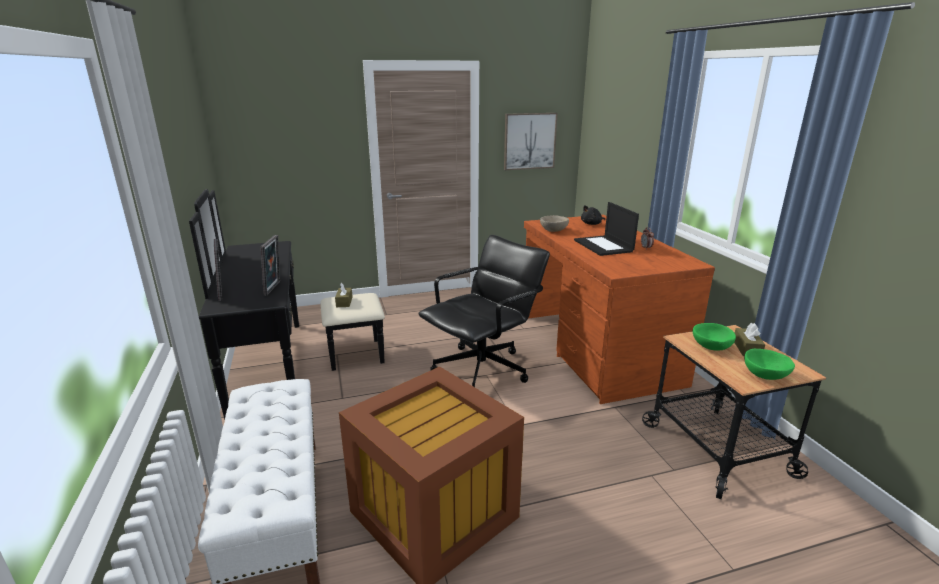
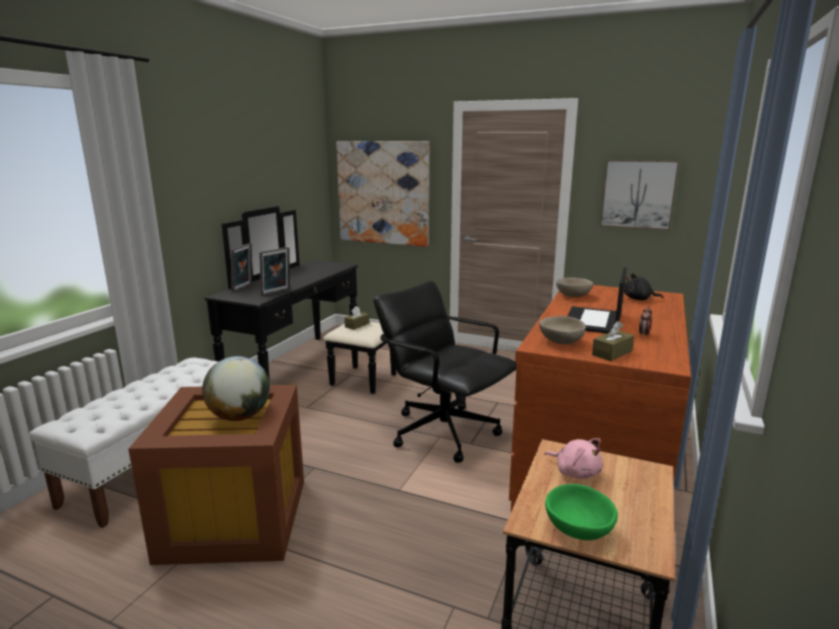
camera: 40 degrees right, 5 degrees down
(290, 159) = (383, 193): none -> picture
(442, 411) = (240, 417): none -> globe
(483, 370) = (443, 431): black office chair -> black office chair turned 135 degrees counterclockwise
(620, 265) = (560, 342): none -> beige bowl
(710, 347) = (575, 472): green bowl -> pink plush toy
(747, 348) = (623, 494): brown tissue box -> brown tissue box (612, 353)

